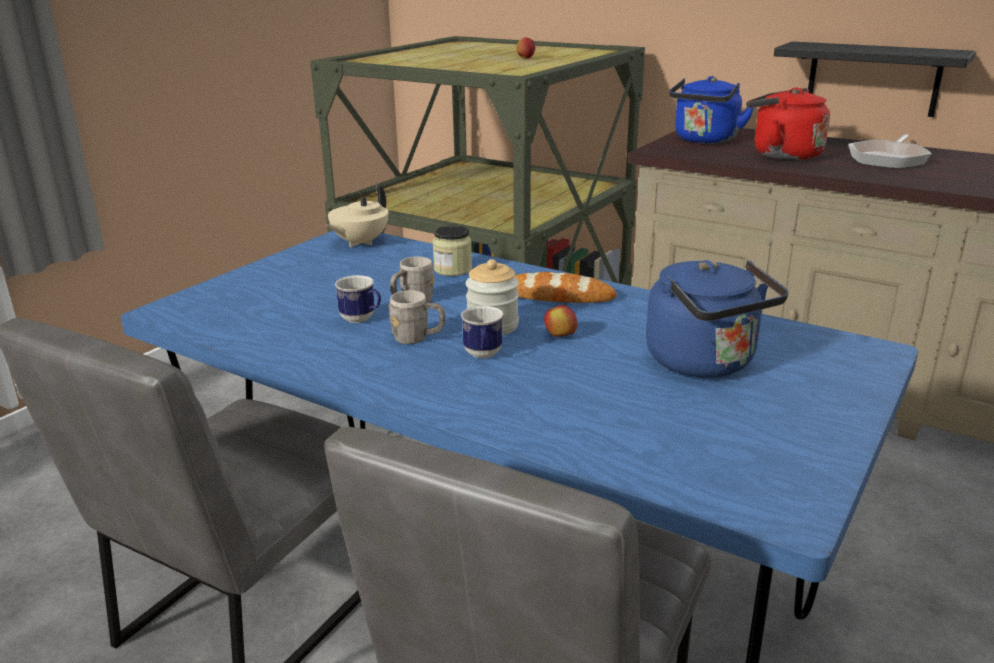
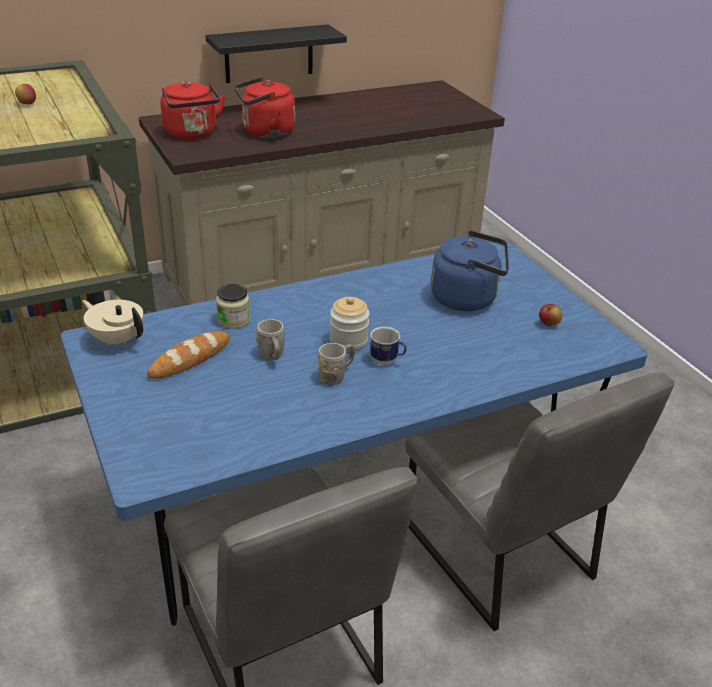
camera: 60 degrees left, 10 degrees up
(359, 243) = (117, 339): beige teapot -> beige teapot turned 150 degrees clockwise
(362, 319) = (278, 387): mug -> none
(556, 296) = (330, 302): bread -> bread (190, 359)
(560, 336) = (389, 325): apple -> apple (548, 324)
(705, 140) = (192, 134): blue kettle -> red kettle
(888, 159) = (320, 114): frying pan -> none

